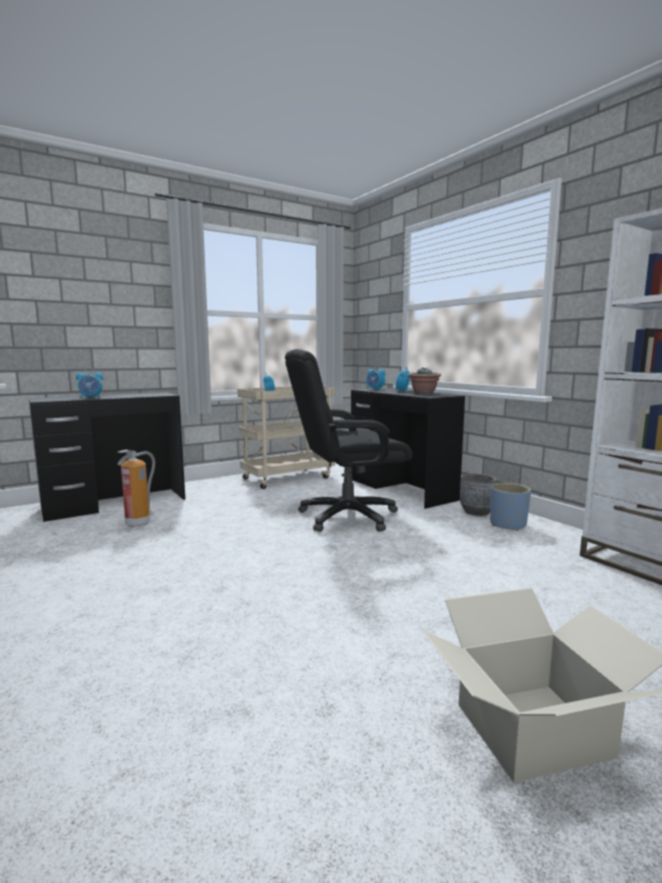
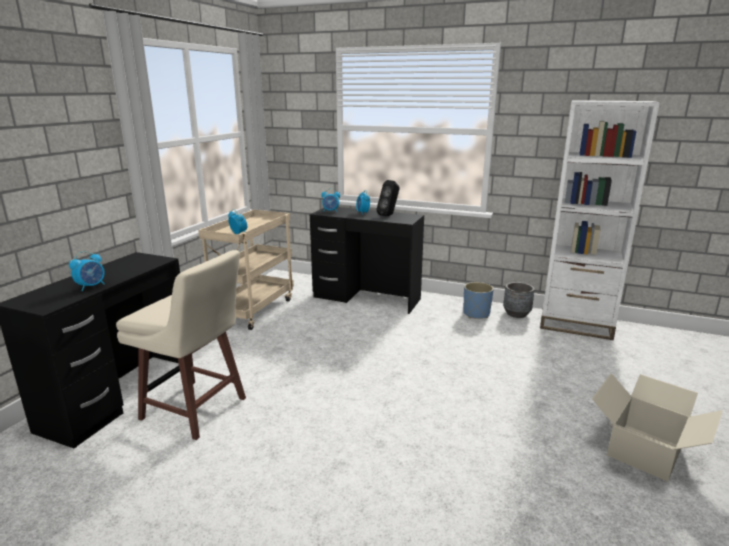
camera: 35 degrees left, 10 degrees up
(139, 523) = (195, 410): fire extinguisher -> beige stool
(346, 517) = (367, 340): black office chair -> none
(424, 393) = (389, 215): potted plant -> black speaker
(477, 512) = (445, 307): grey planter -> grey planter (516, 313)

